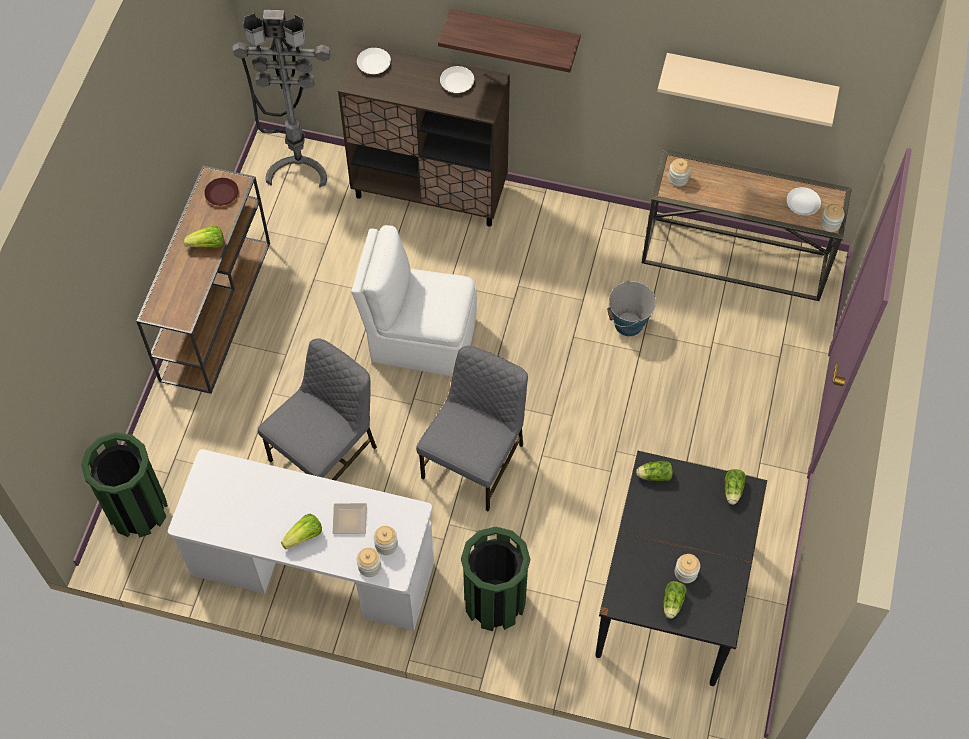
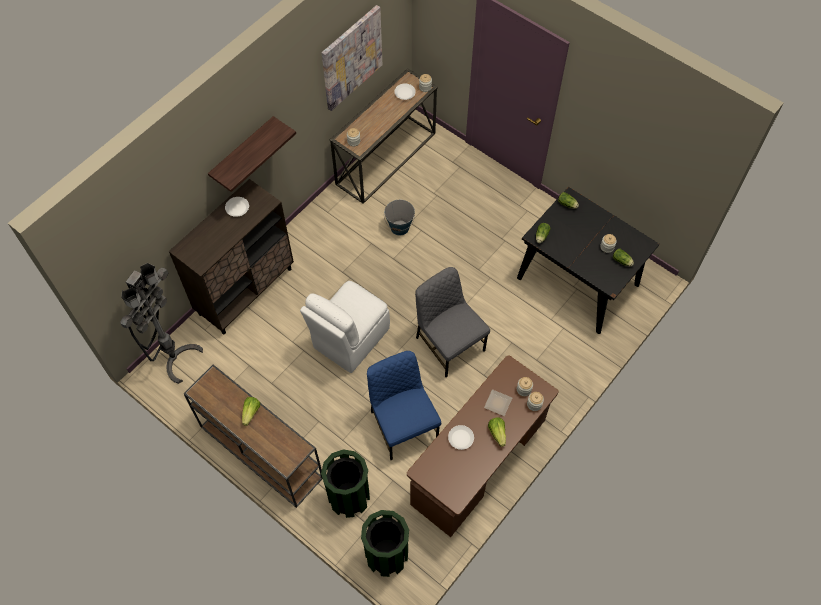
camera: 65 degrees left, 0 degrees up
(221, 194) = (215, 390): brown plate -> none
(313, 569) = (478, 462): white desk -> brown desk
(326, 454) = (403, 424): grey chair -> blue chair
(374, 64) = (192, 247): white plate -> white plate (461, 438)
(494, 601) = (544, 371): green trash can -> green trash can (349, 497)
(749, 82) = (351, 57): beige shelf -> picture

